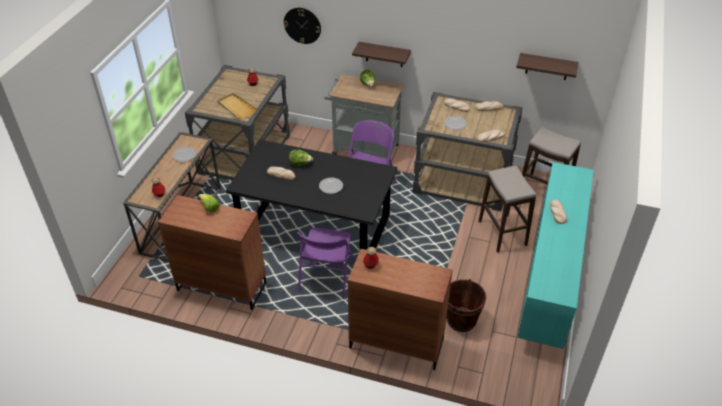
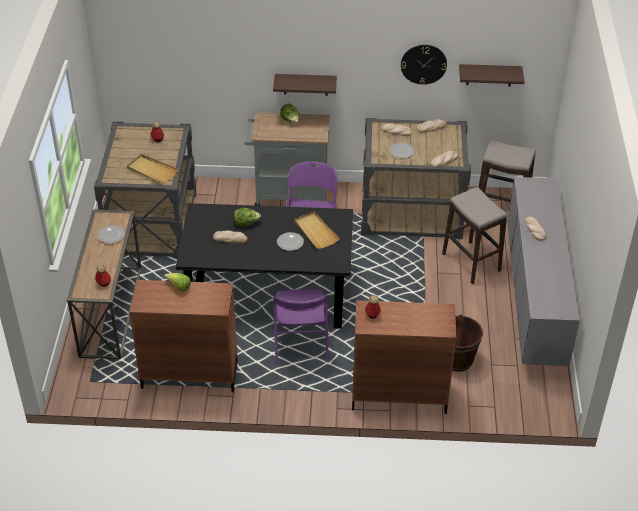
camera: 15 degrees left, 0 degrees up
(302, 25) = (206, 64): wall clock -> wall clock (423, 64)
(357, 181) = (315, 231): none -> beige tray
(549, 282) = (534, 305): turquoise cabinet -> grey cabinet

